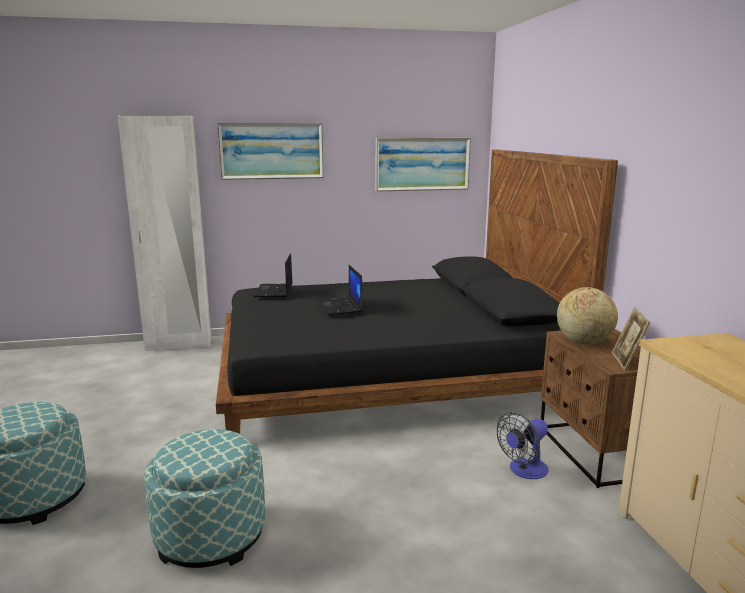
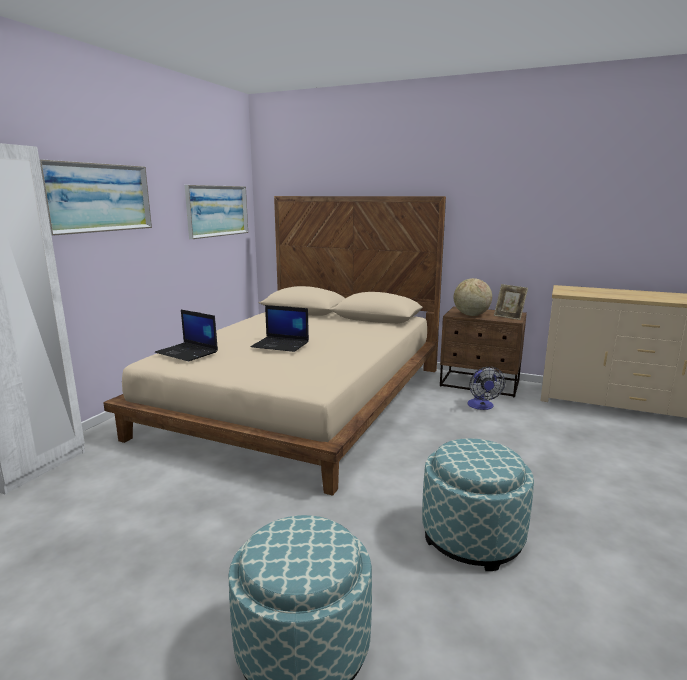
camera: 55 degrees left, 0 degrees up
(386, 376) = (302, 400): black bed -> beige bed

